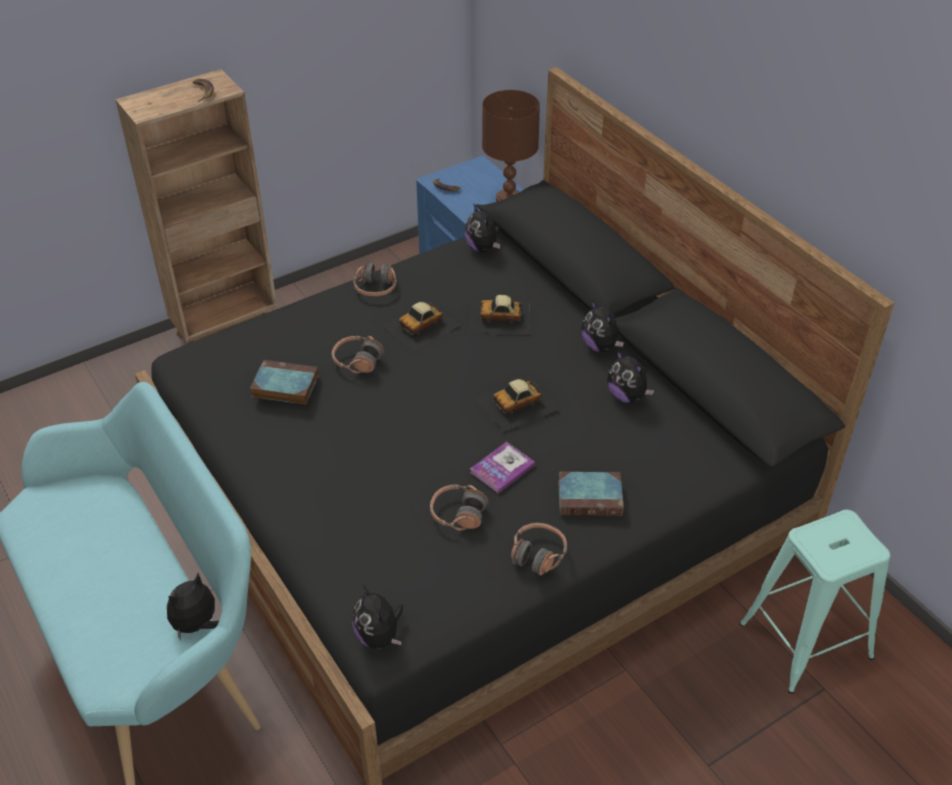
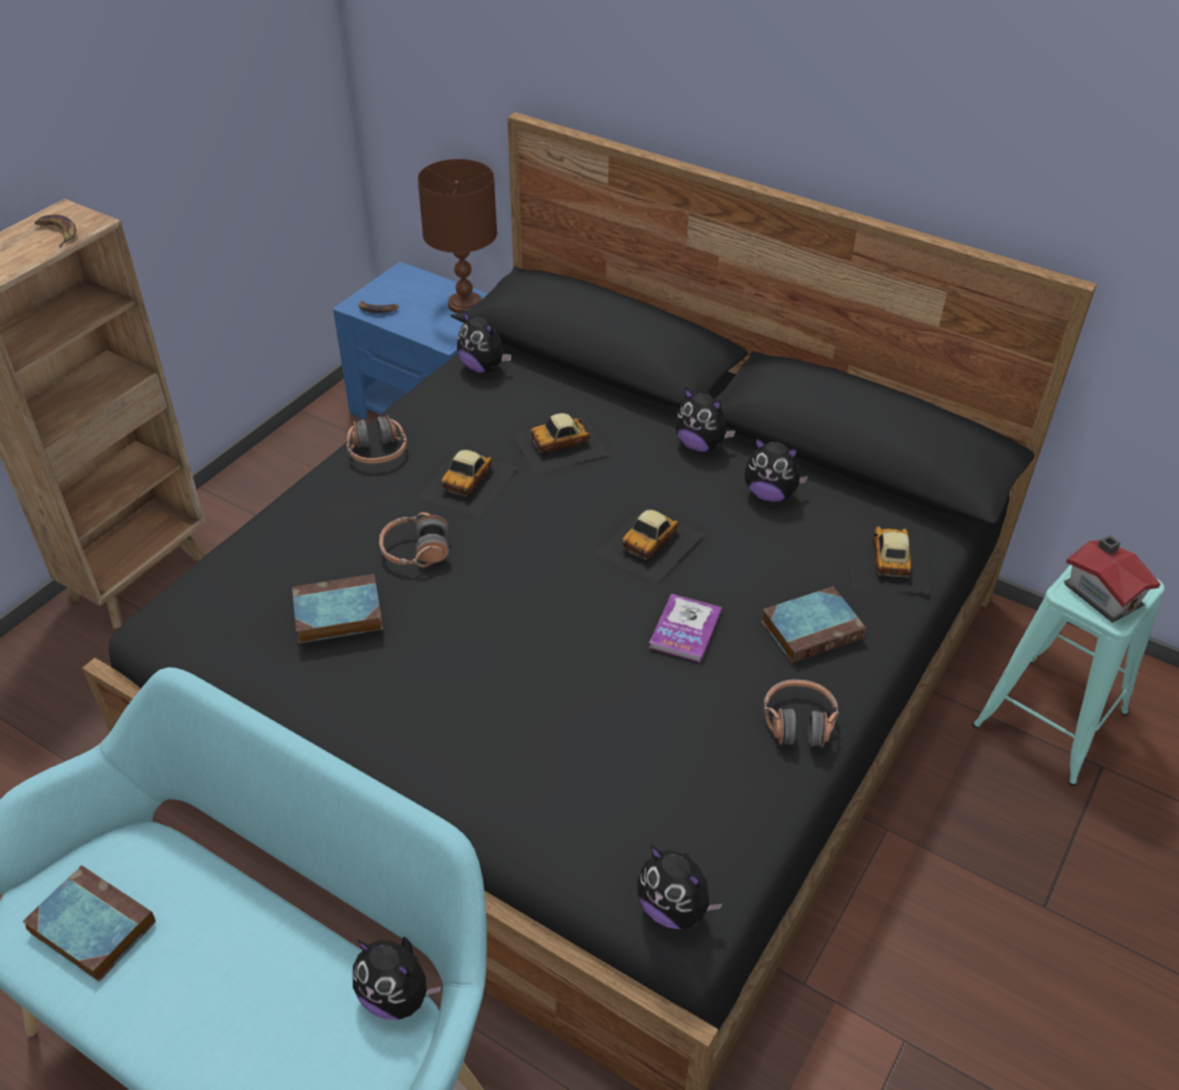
camera: 25 degrees left, 0 degrees up
(56, 522) = (90, 926): none -> book
(197, 625) = (396, 996): plush toy -> plush toy turned 75 degrees counterclockwise
(458, 514) = (669, 706): headphones -> none
(681, 468) = (888, 559): none -> toy car
(833, 545) = (1103, 593): none -> toy house

